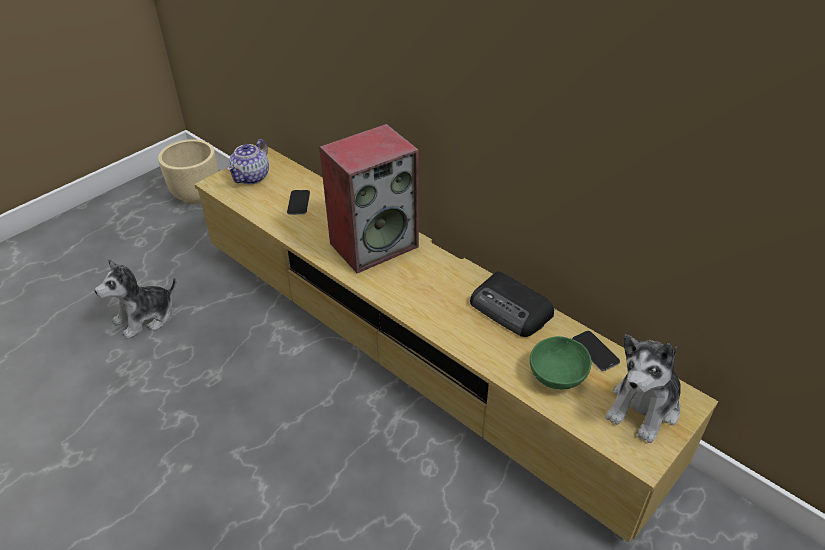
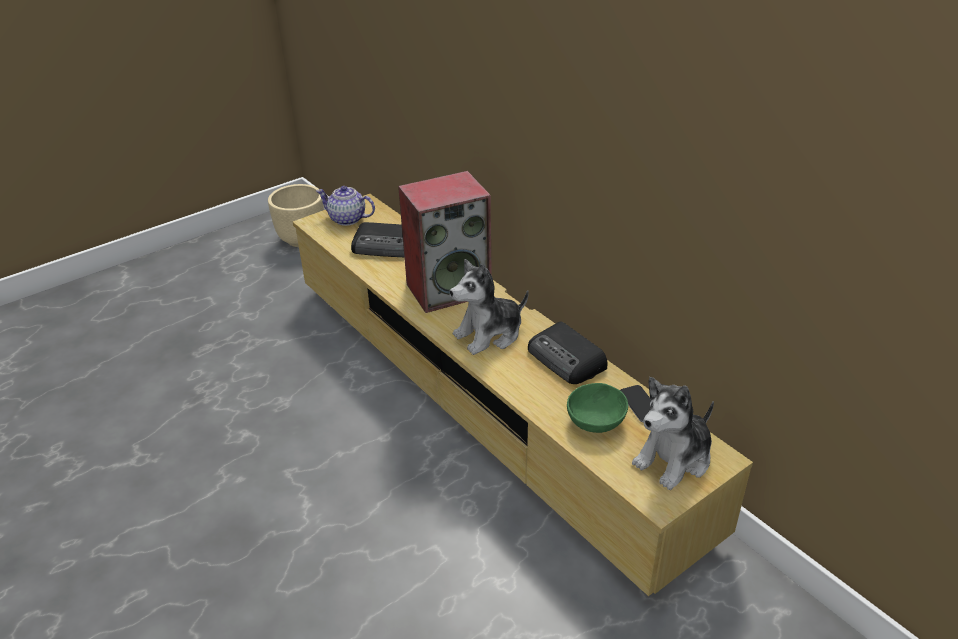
camera: 10 degrees right, 5 degrees down
(145, 318) = (231, 345): plush toy -> plush toy (489, 334)
(252, 177) = (348, 219): teapot -> teapot turned 75 degrees clockwise
(298, 203) = (386, 246): phone -> radio

